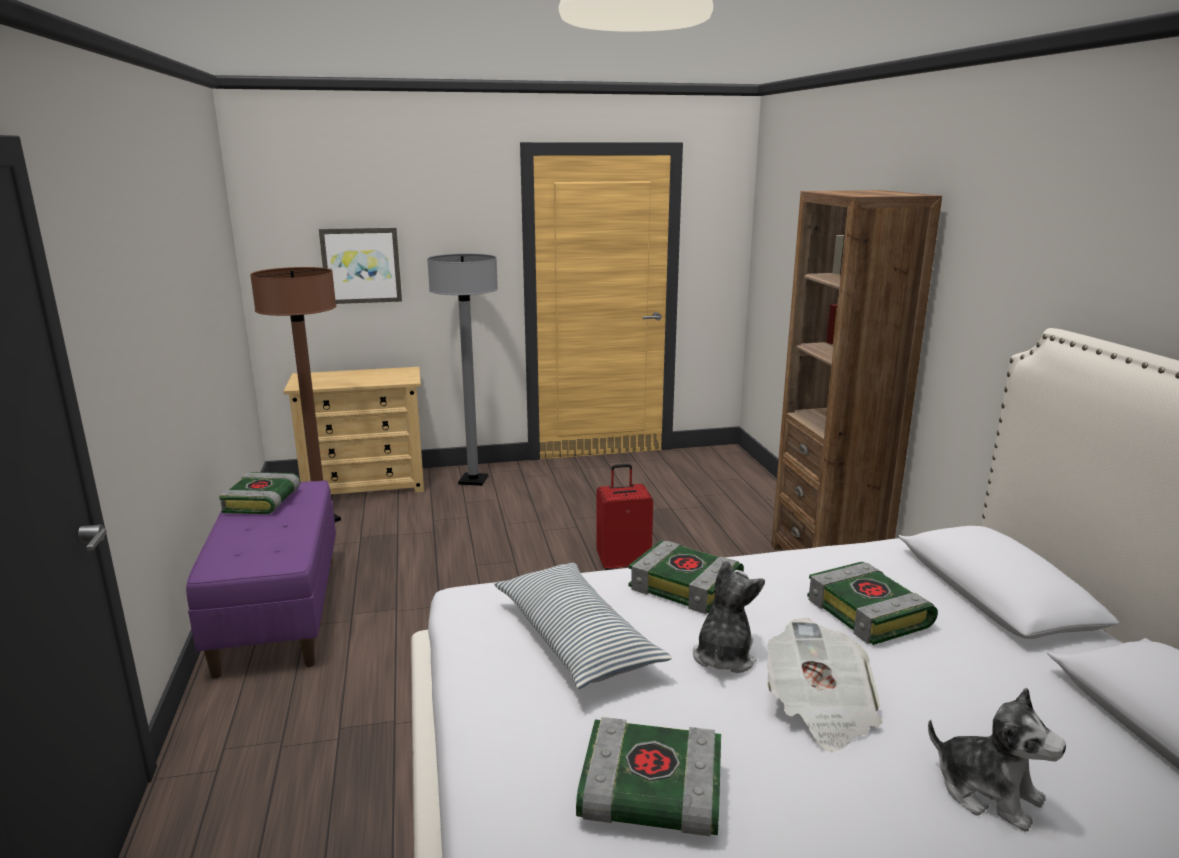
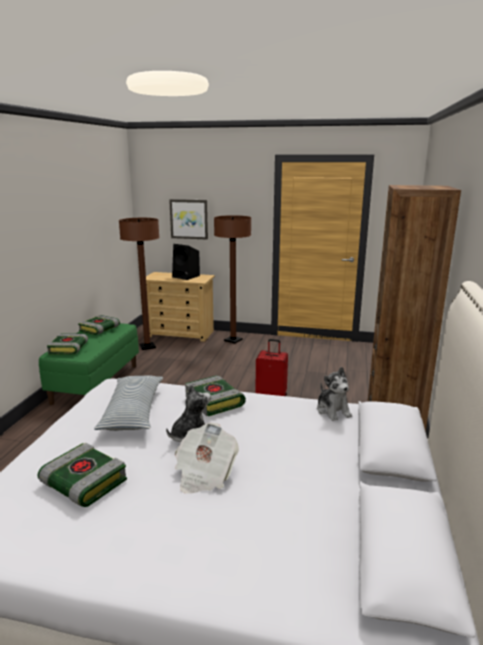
camera: 25 degrees right, 0 degrees up
(278, 612) = (96, 383): purple bench -> green bench
(371, 375) = (186, 276): none -> black speaker
(473, 480) = (233, 340): grey floor lamp -> brown floor lamp
(870, 613) = (295, 437): book -> book (69, 349)
(988, 792) = (238, 536): plush toy -> plush toy (333, 411)

